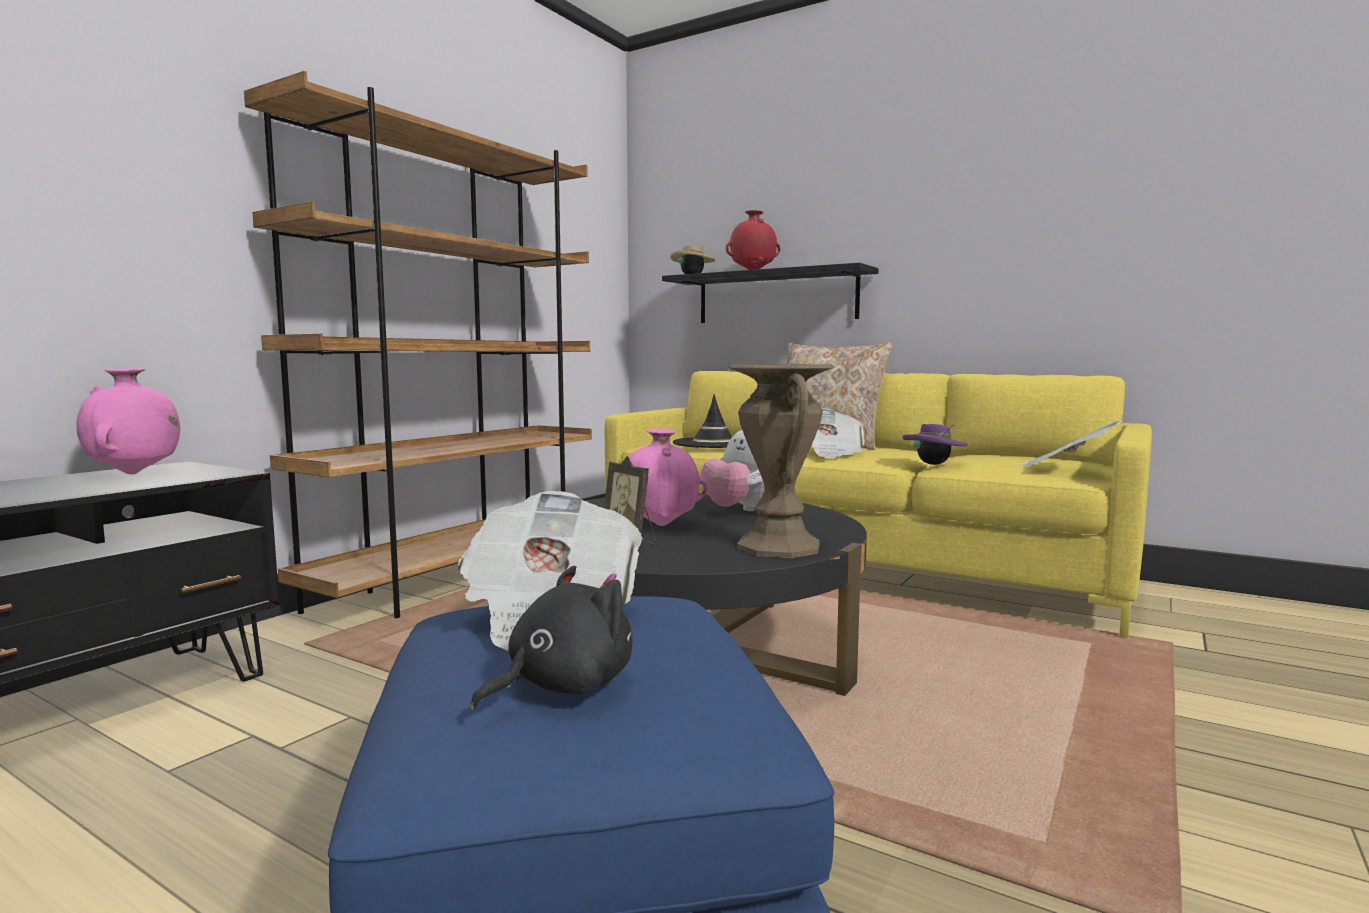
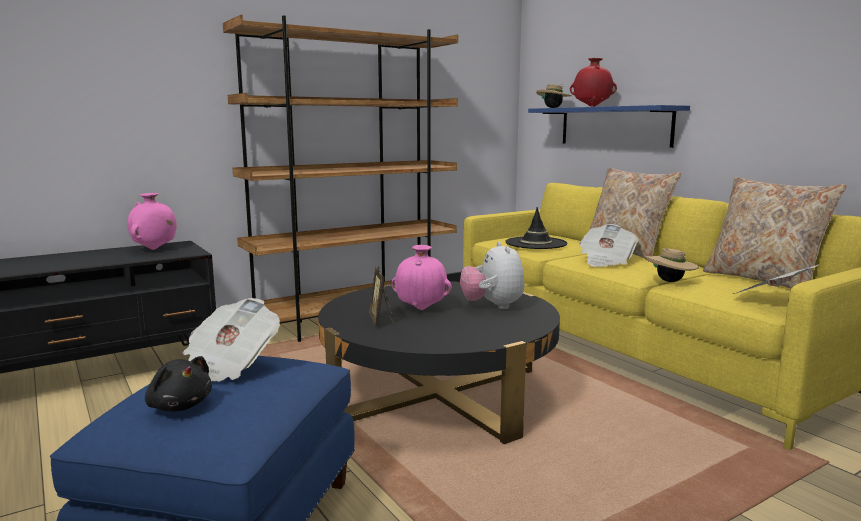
camera: 25 degrees right, 5 degrees up
(562, 687) = (179, 406): black plush toy -> black plush toy turned 60 degrees clockwise
(776, 297) = (614, 126): black shelf -> blue shelf
(778, 547) = (465, 337): brown vase -> none
(934, 464) = (670, 281): purple hat -> beige hat
(1017, 456) = (763, 280): none -> beige pillow

